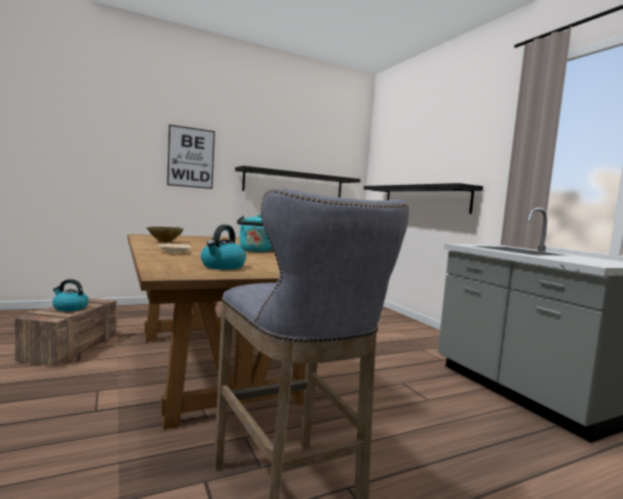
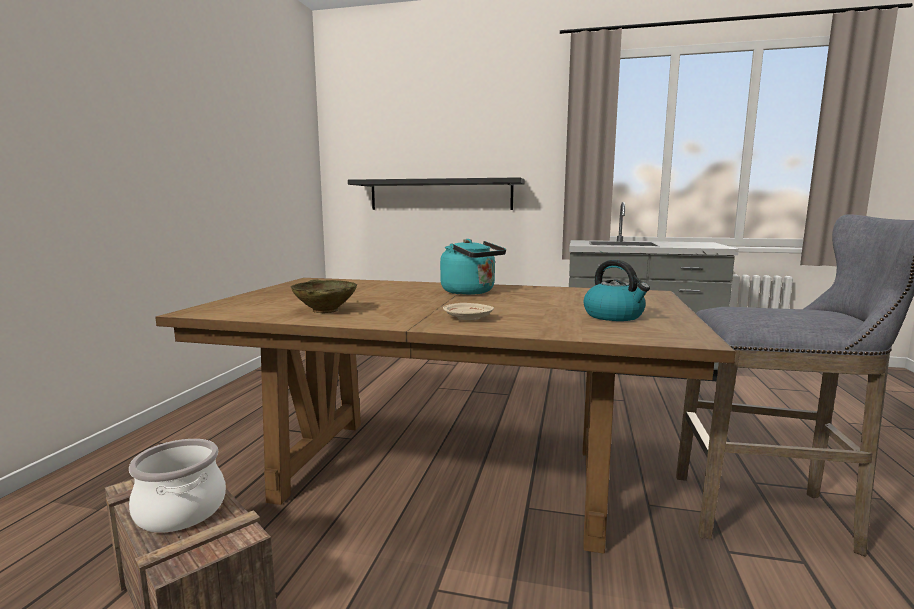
camera: 50 degrees left, 5 degrees up
(70, 308) = (182, 510): kettle -> cooking pot
(191, 157) = (102, 133): picture -> none
(294, 184) = (254, 180): black shelf -> none

